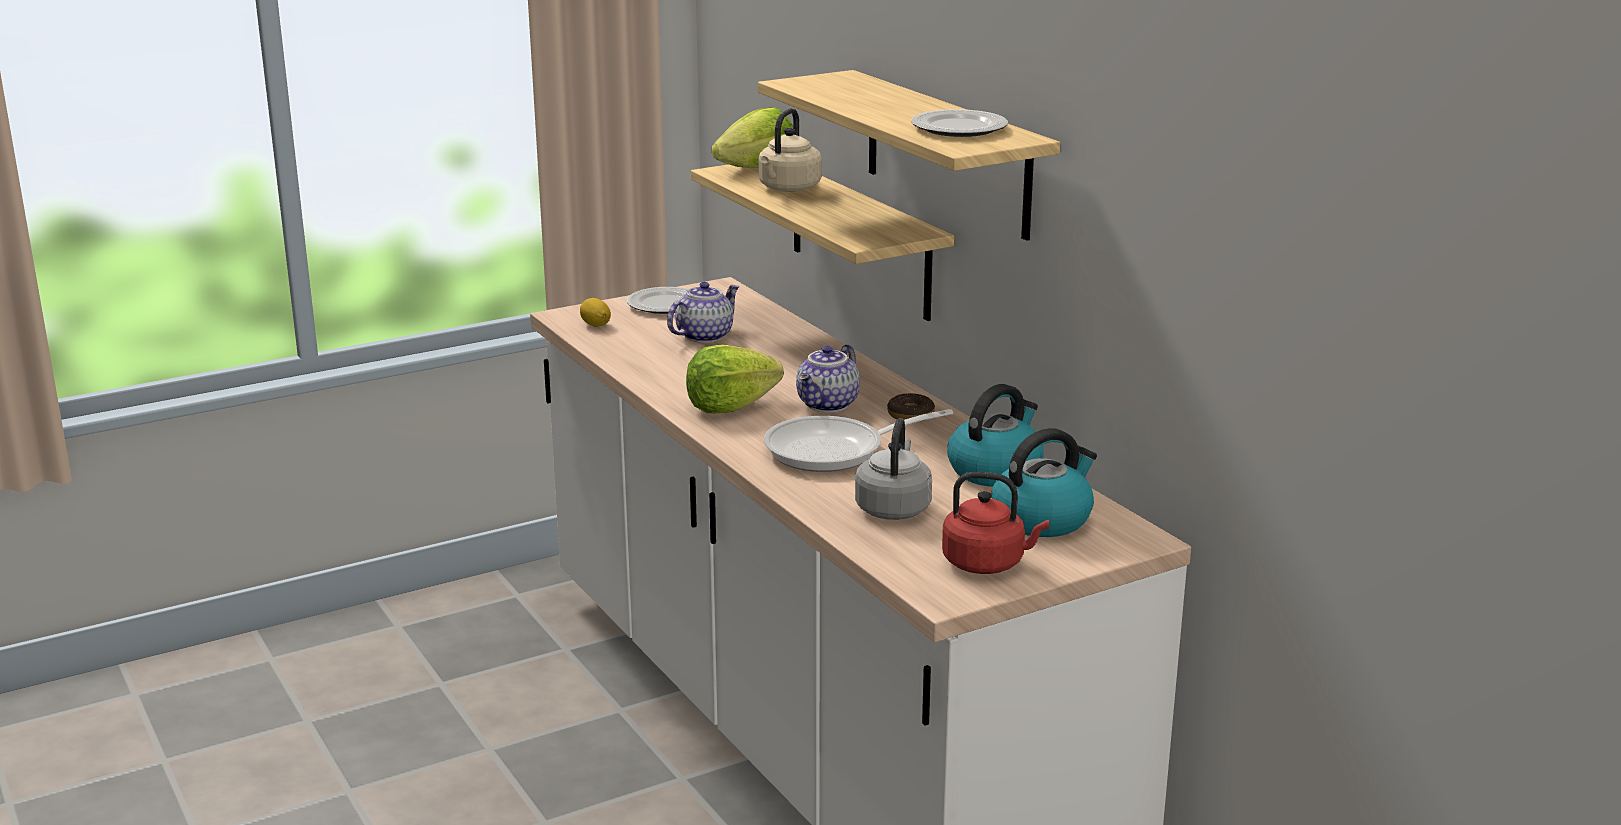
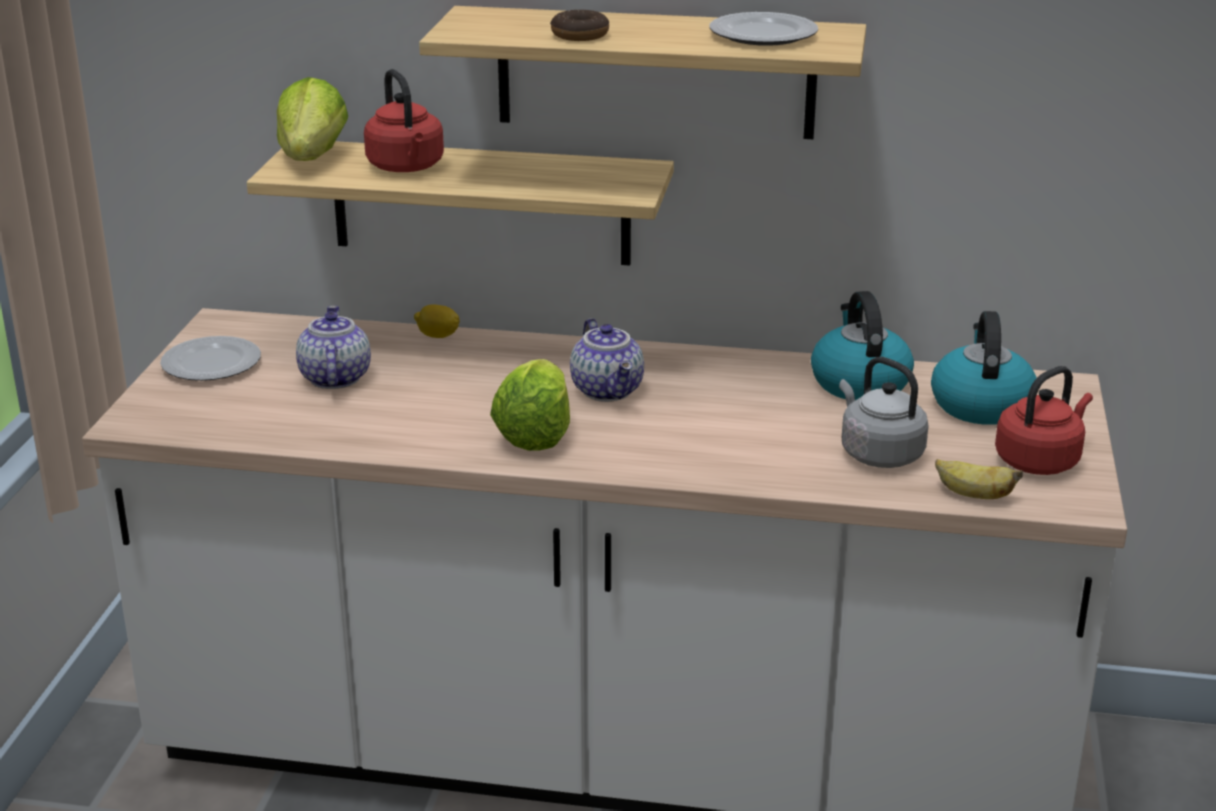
camera: 50 degrees left, 5 degrees up
(595, 325) = (195, 417): lemon -> lemon (437, 336)
(788, 189) = (407, 168): beige kettle -> red kettle
(835, 451) = (717, 429): frying pan -> none
(887, 555) = (973, 495): none -> banana
(910, 415) = (690, 367): donut -> donut (580, 35)

